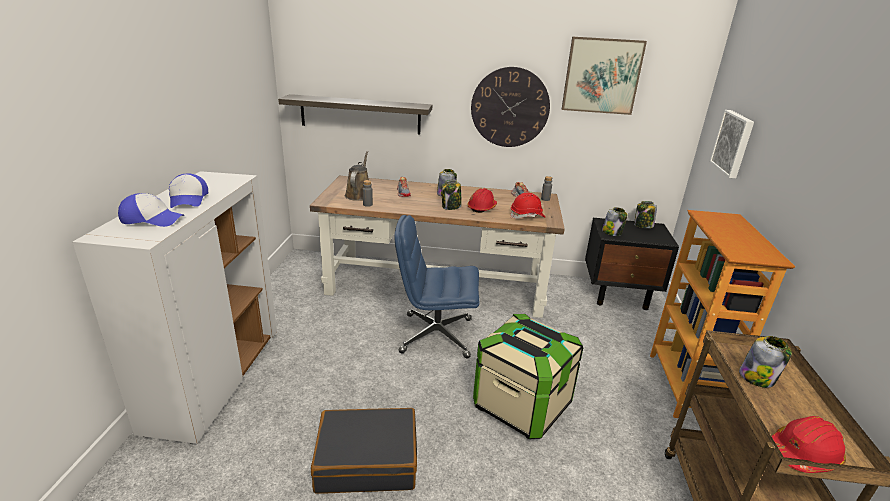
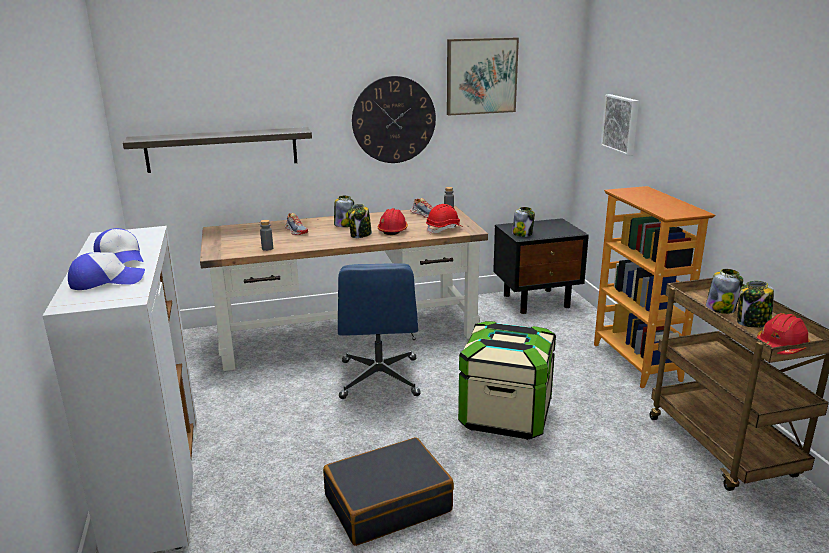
camera: 20 degrees left, 5 degrees down
(359, 194) = (247, 241): brown watering can -> none
(435, 335) = (379, 379): blue office chair -> blue office chair turned 75 degrees counterclockwise
(643, 226) = (545, 223): jar -> jar (752, 323)

